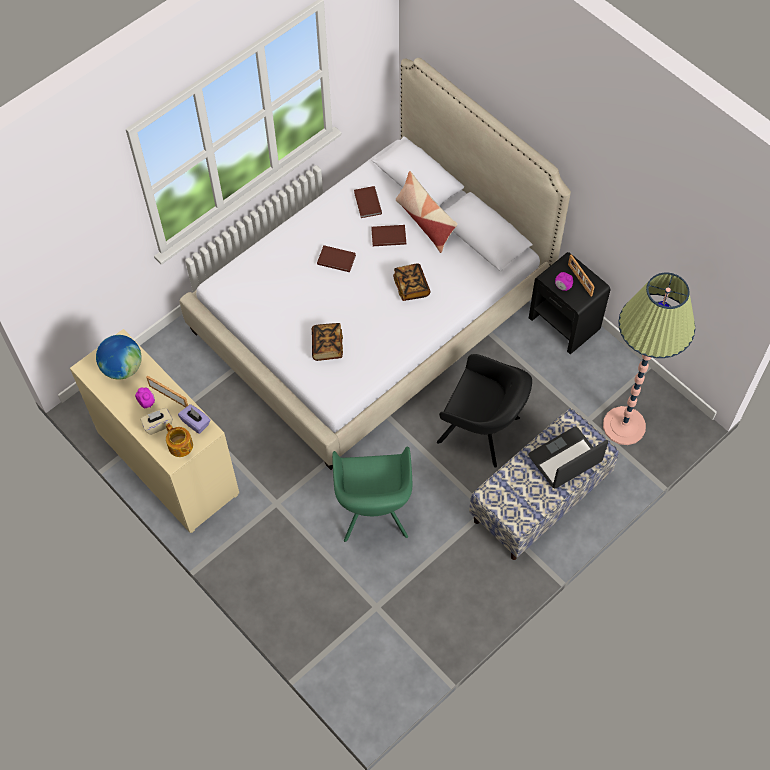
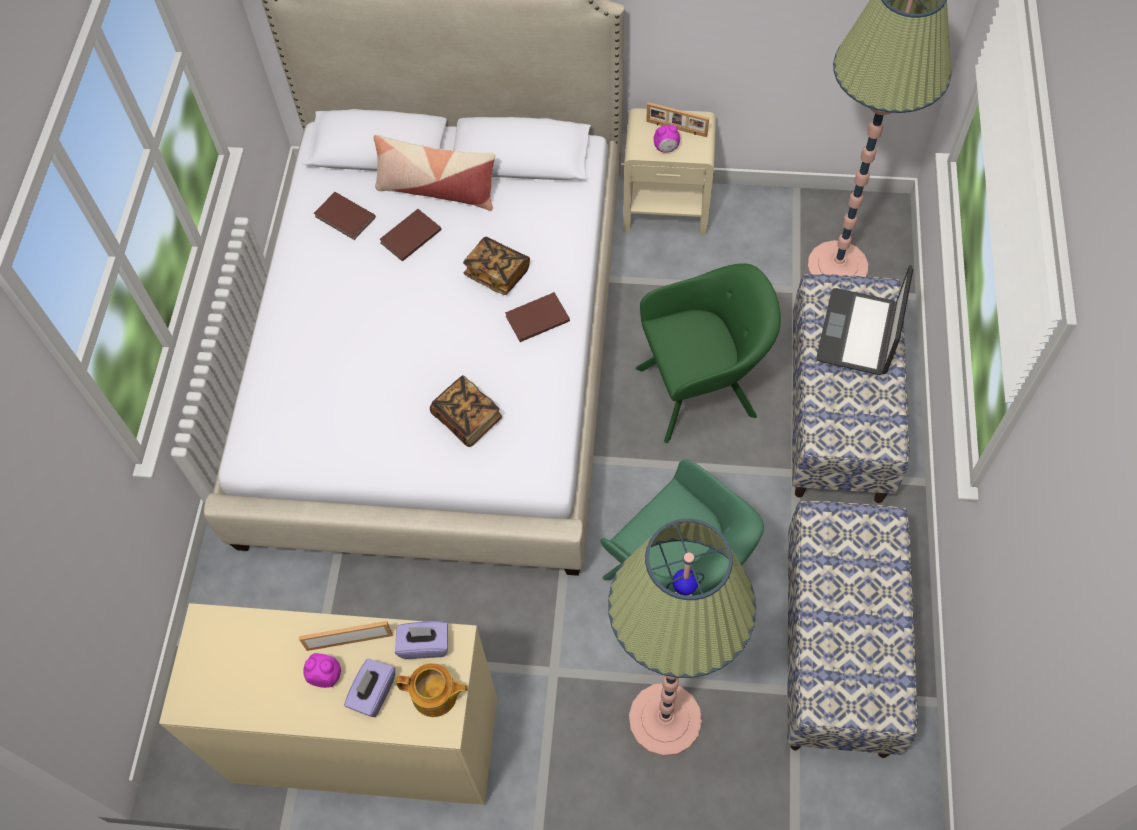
camera: 40 degrees left, 0 degrees up
(122, 367) = (241, 657): globe -> none
(158, 425) = (373, 693): beige tissue box -> purple tissue box
(304, 567) = (665, 719): none -> floor lamp
(336, 259) = (372, 308): brown book -> brown book (536, 318)
(417, 606) = (838, 648): none -> bench
(482, 431) = (701, 390): black armchair -> green armchair
(564, 323) = (667, 208): black nightstand -> beige nightstand

